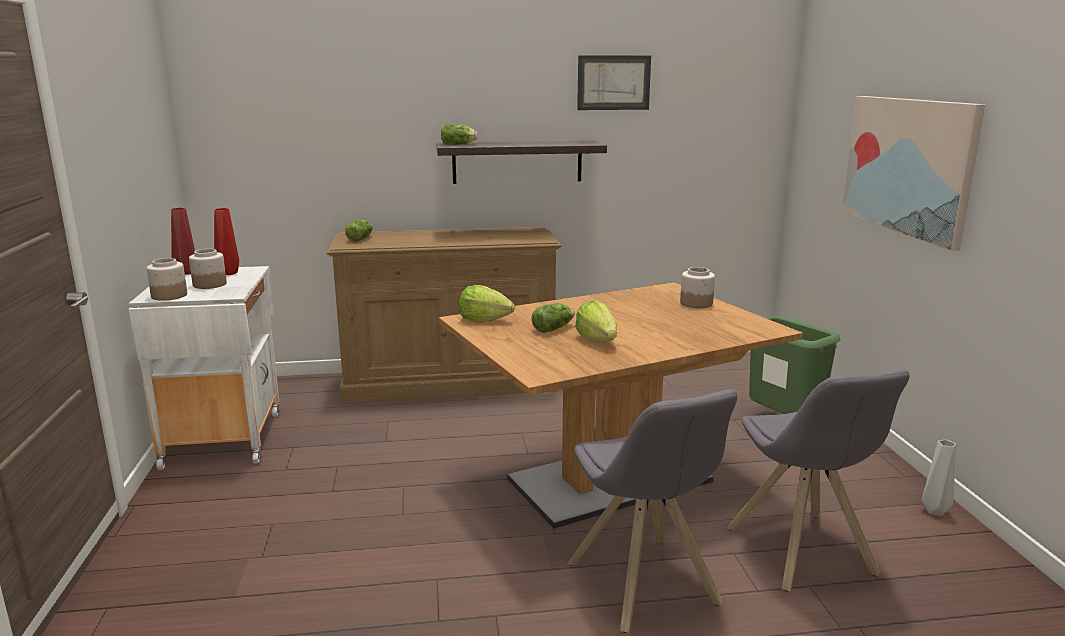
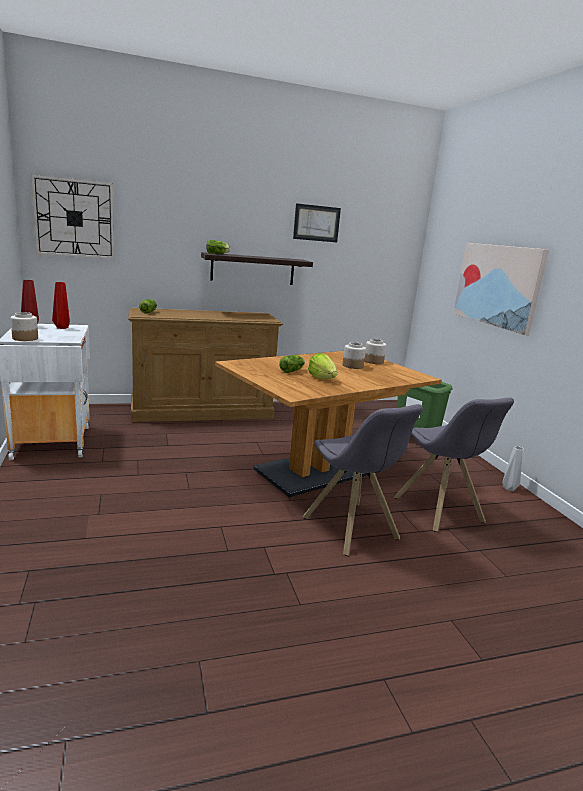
camera: 10 degrees left, 0 degrees up
(209, 284) = (51, 333): jar -> jar (352, 366)
(250, 110) = (74, 218): none -> wall clock
(484, 320) = (245, 364): lettuce -> none

